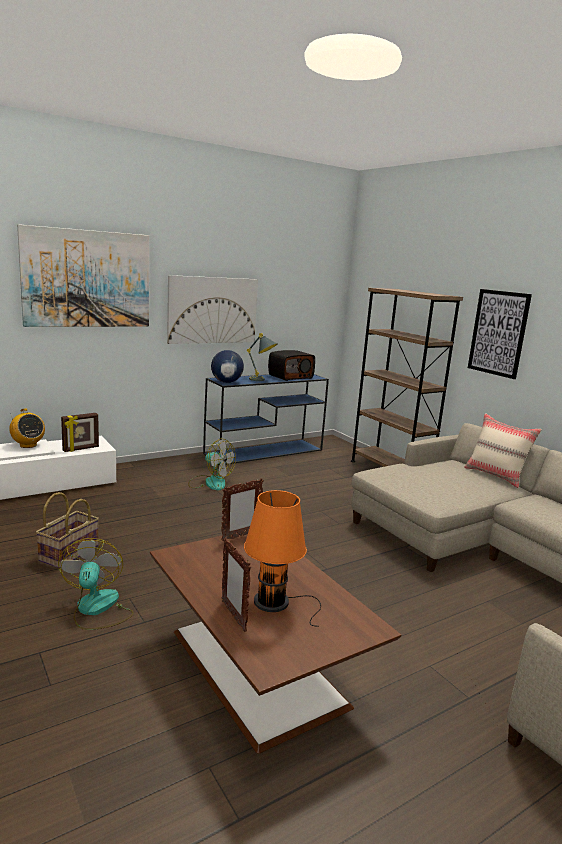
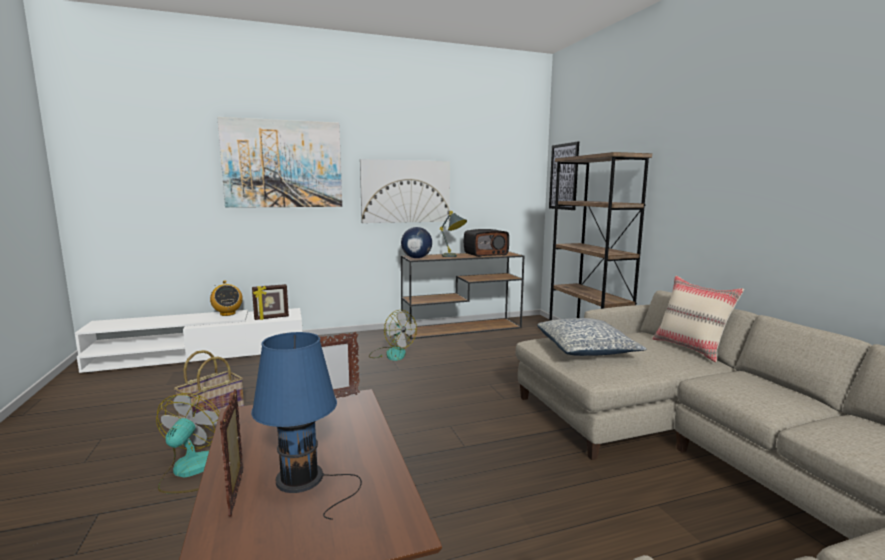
camera: 15 degrees right, 5 degrees down
(265, 451) = (462, 328): blue console table -> brown console table
(275, 602) = (304, 480): orange table lamp -> blue table lamp
(417, 480) = (586, 350): none -> pillow
(498, 333) = (692, 186): picture -> picture (564, 176)

